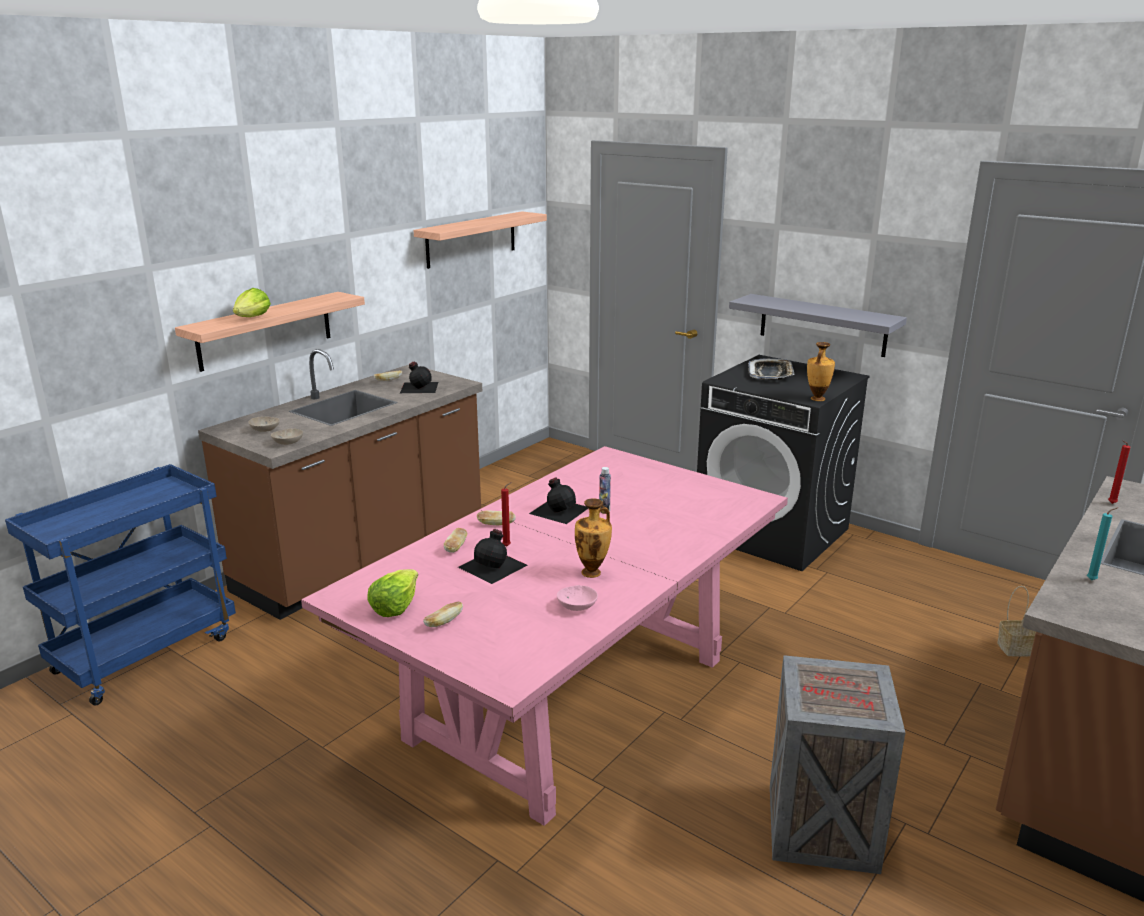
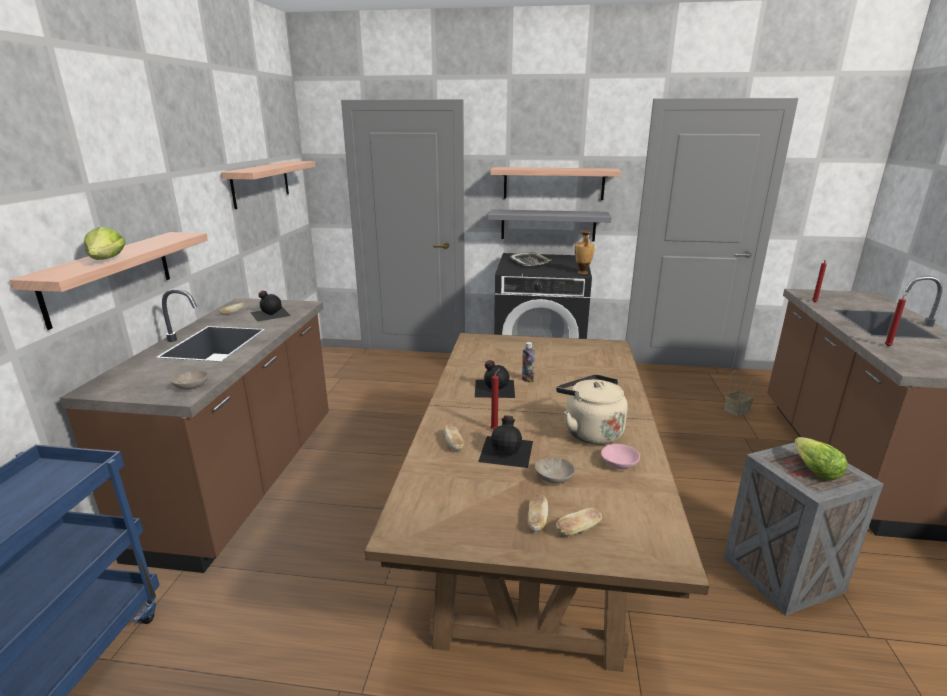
camera: 30 degrees left, 0 degrees up
(264, 430) = (147, 380): beige bowl -> beige bowl (553, 478)
(395, 606) = (472, 521): lettuce -> lettuce (814, 470)
(496, 524) = (461, 413): bread -> bread (578, 530)
(569, 699) = (532, 546): pink dining table -> brown dining table
(592, 573) = (589, 431): vase -> beige kettle
(833, 268) = (553, 183): none -> shelf
(1093, 580) = (888, 346): turquoise candle -> red candle

